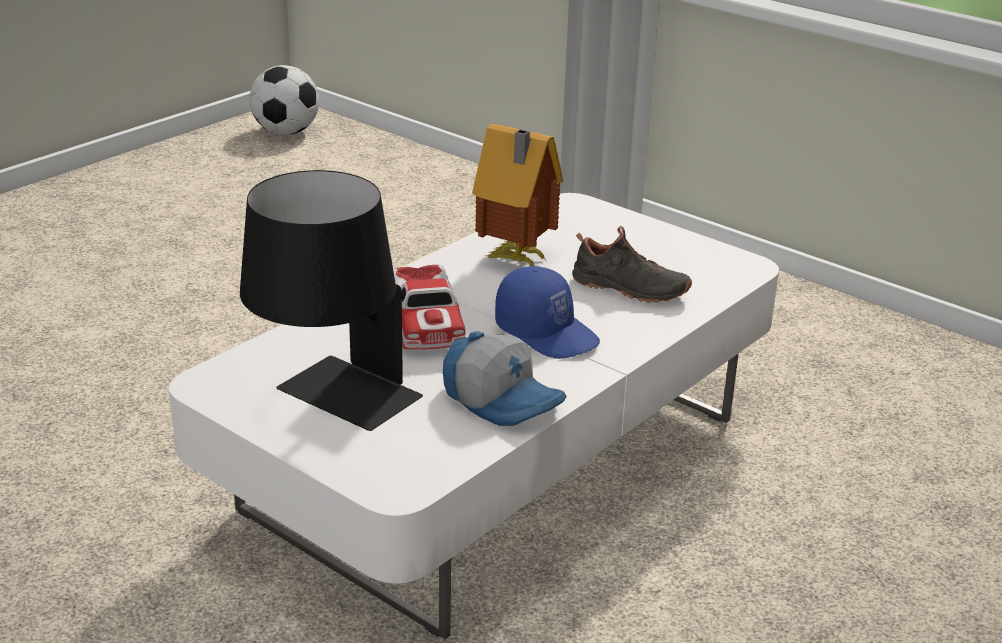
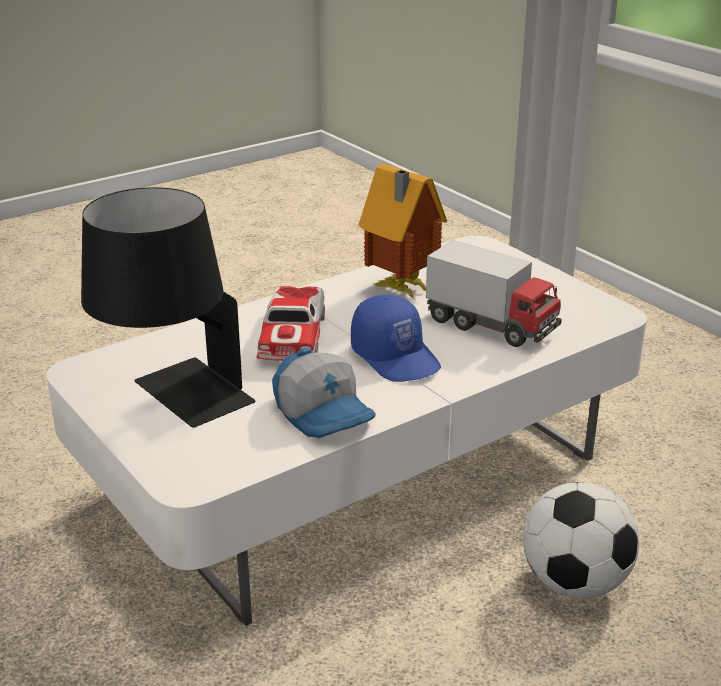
camera: 15 degrees right, 0 degrees up
(286, 132) = (304, 173): football -> football (575, 582)
(629, 290) = (491, 326): black shoe -> toy truck

